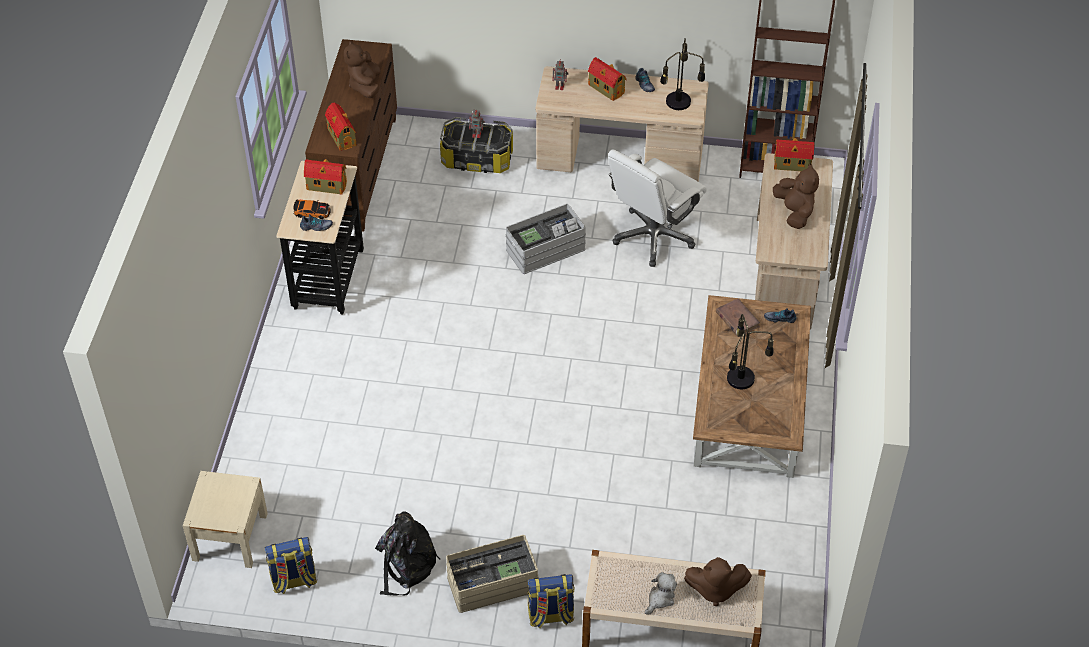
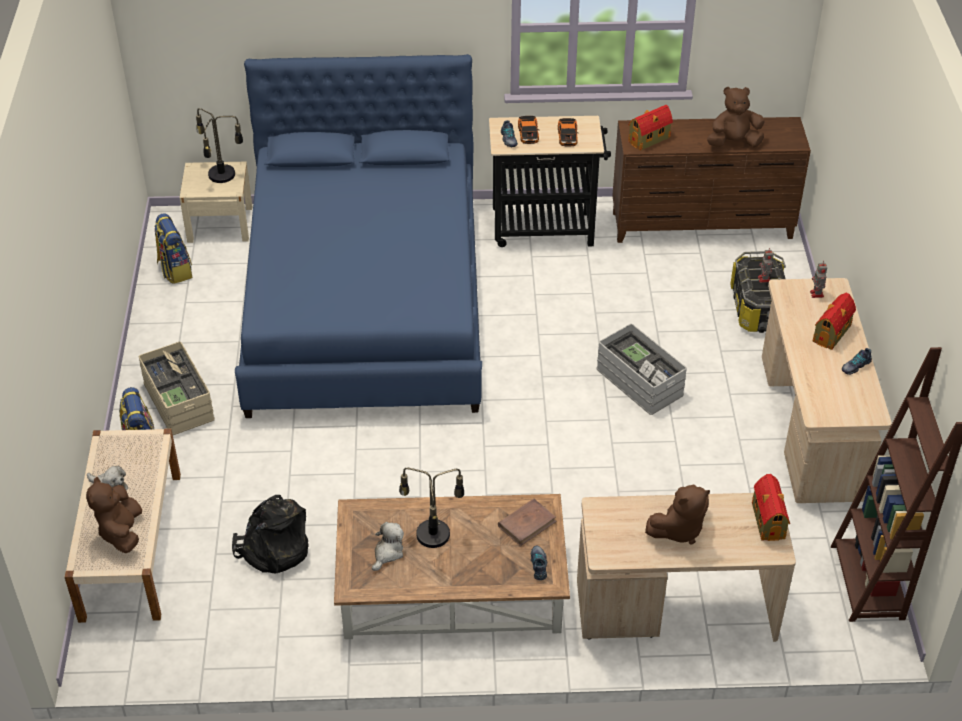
camera: 80 degrees right, 5 degrees down
(325, 185) = (568, 136): toy house -> toy car
(392, 424) = (365, 302): none -> blue bed
(405, 565) = (196, 338): black backpack -> black backpack (273, 549)
(653, 236) = (693, 472): white office chair -> none
(678, 102) = (838, 400): table lamp -> table lamp (221, 175)
(756, 409) = (387, 553): none -> plush toy

